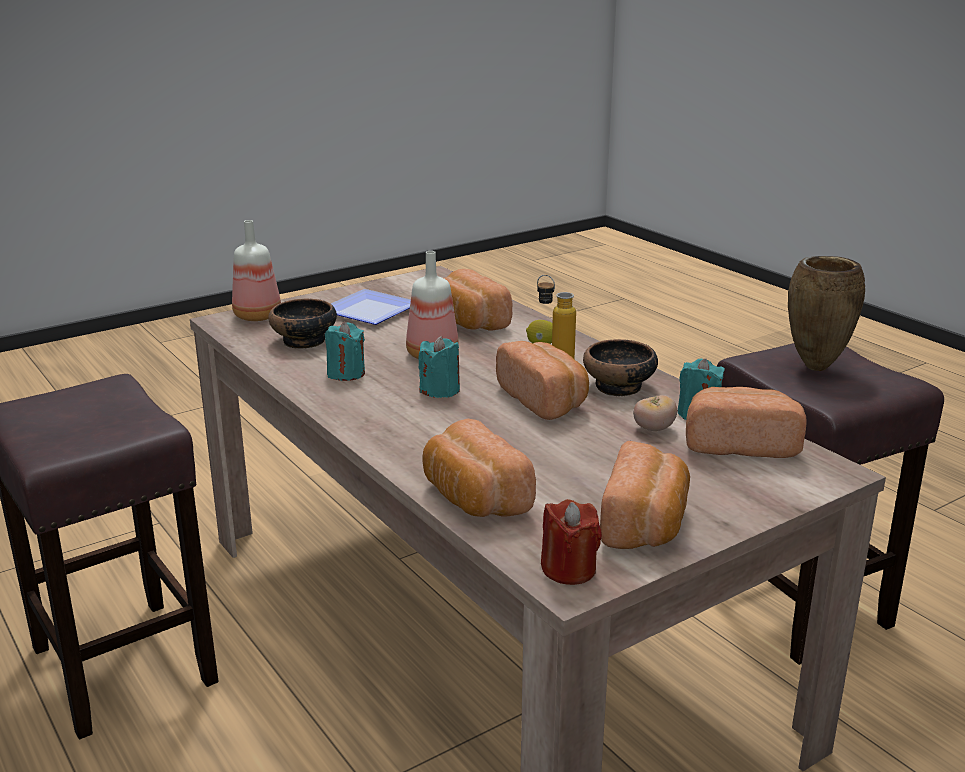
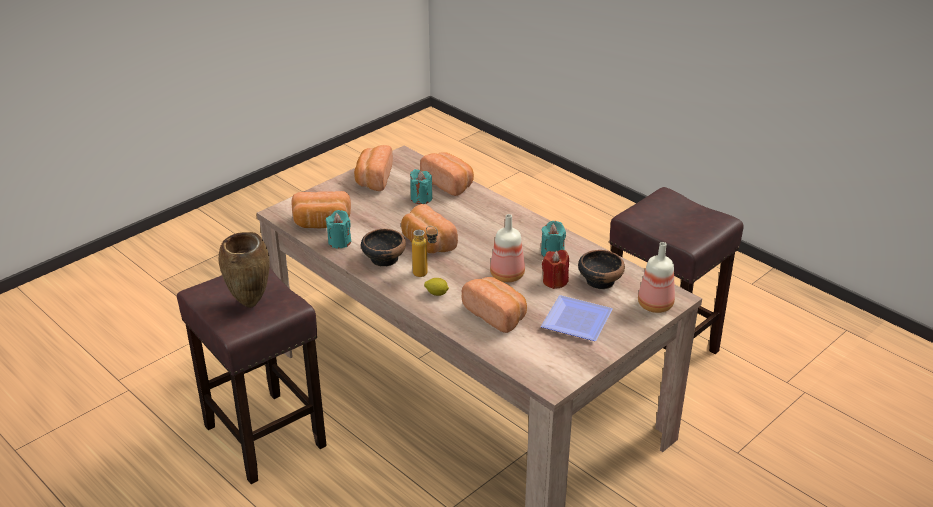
camera: 170 degrees right, 10 degrees up
(440, 390) = (489, 245): turquoise candle -> turquoise candle (421, 198)
(569, 569) = (404, 160): red candle -> red candle (555, 281)
(653, 429) = (365, 229): tomato -> none

